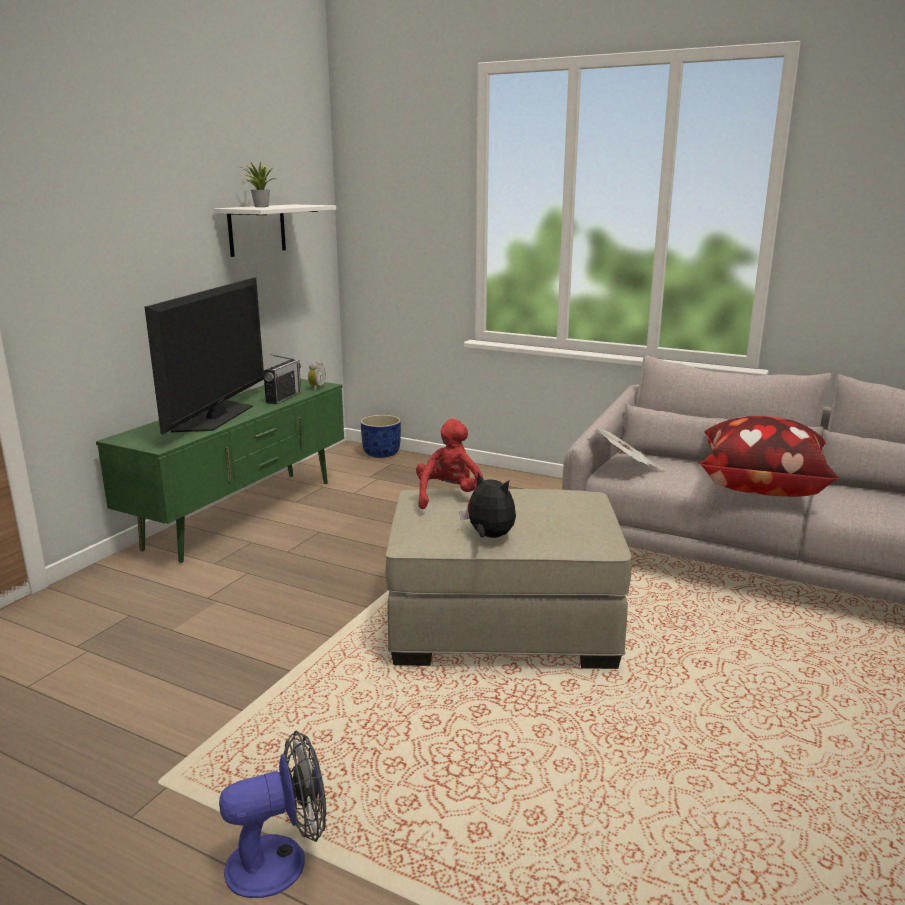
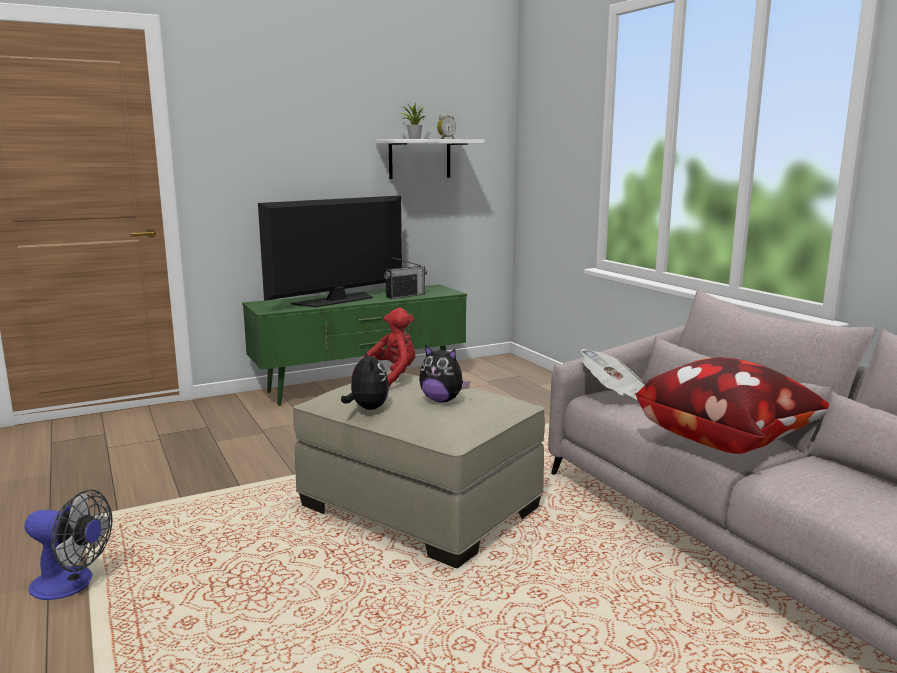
camera: 35 degrees right, 5 degrees down
(316, 388) = (441, 293): alarm clock -> alarm clock (445, 139)
(382, 453) = (523, 367): blue planter -> none
(543, 509) = (442, 400): none -> plush toy

